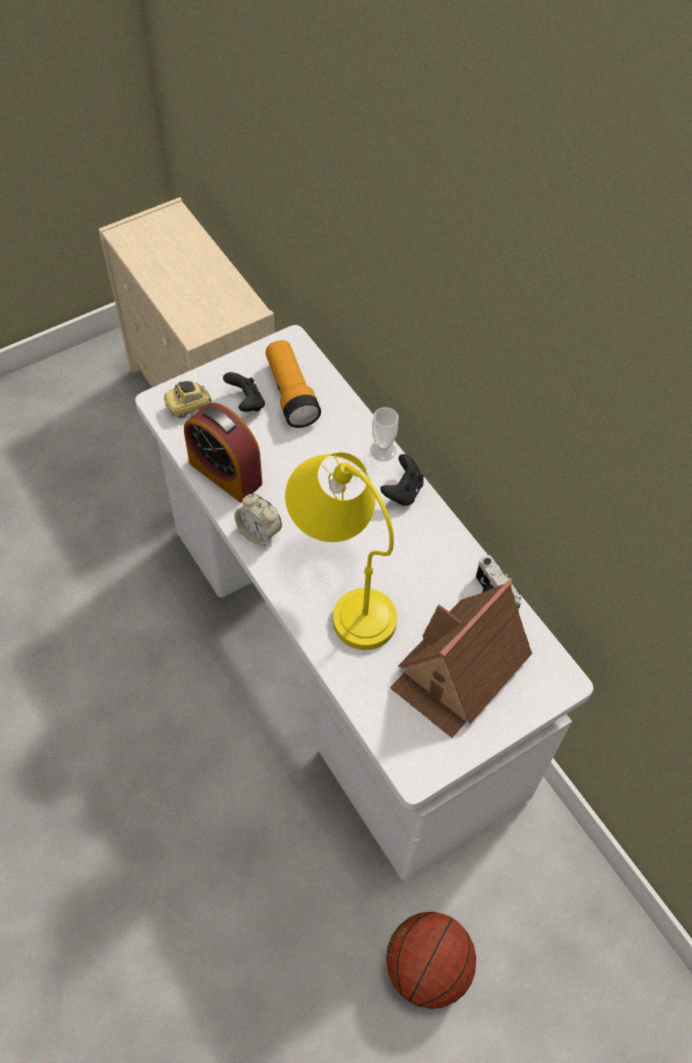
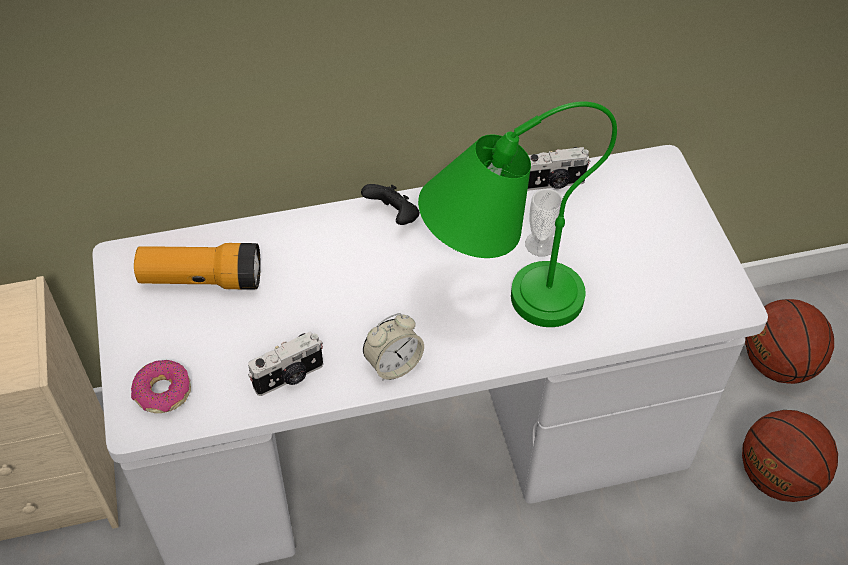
camera: 70 degrees left, 5 degrees down
(188, 407) = (163, 392): toy car -> donut
(225, 473) = (289, 377): alarm clock -> camera
(246, 403) = (191, 328): black game controller -> none
(344, 586) = (497, 303): yellow table lamp -> green table lamp
(382, 450) = (330, 218): cup -> cup (540, 244)
(459, 670) = (629, 236): toy house -> none
(558, 950) = (777, 364): none -> basketball

